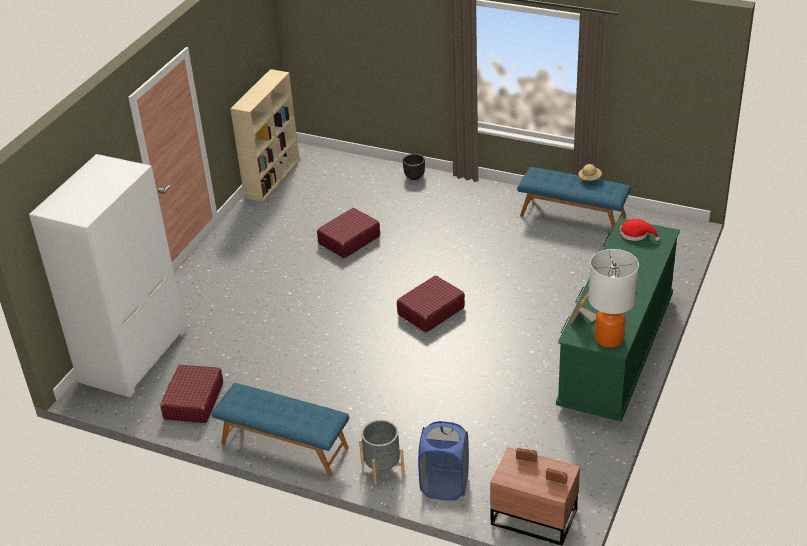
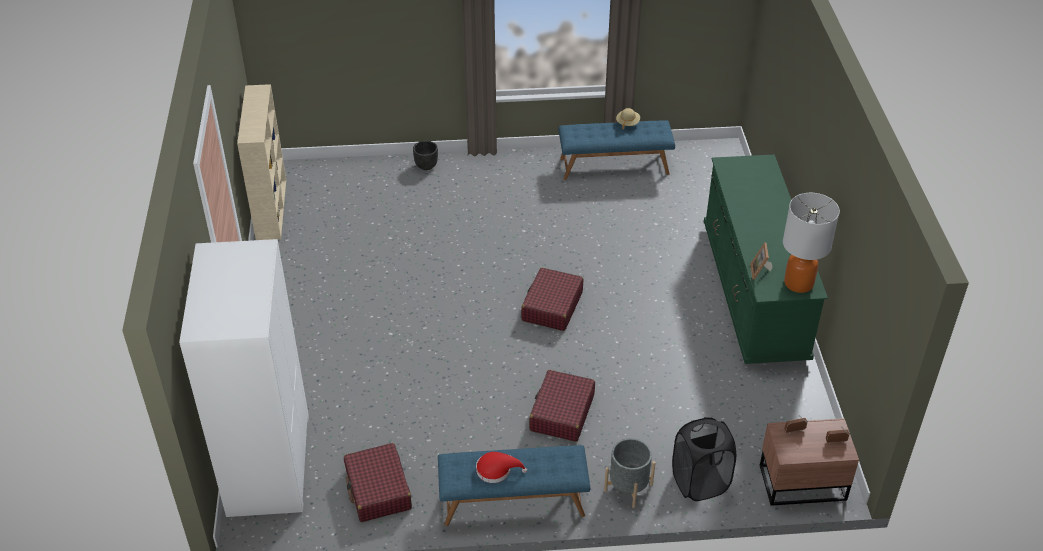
camera: 30 degrees left, 5 degrees up
(349, 240) = (410, 255): red suitcase -> red suitcase (561, 413)
(444, 485) = (700, 482): blue laundry basket -> black laundry basket
(636, 234) = (740, 170): red hat -> red hat (496, 470)

